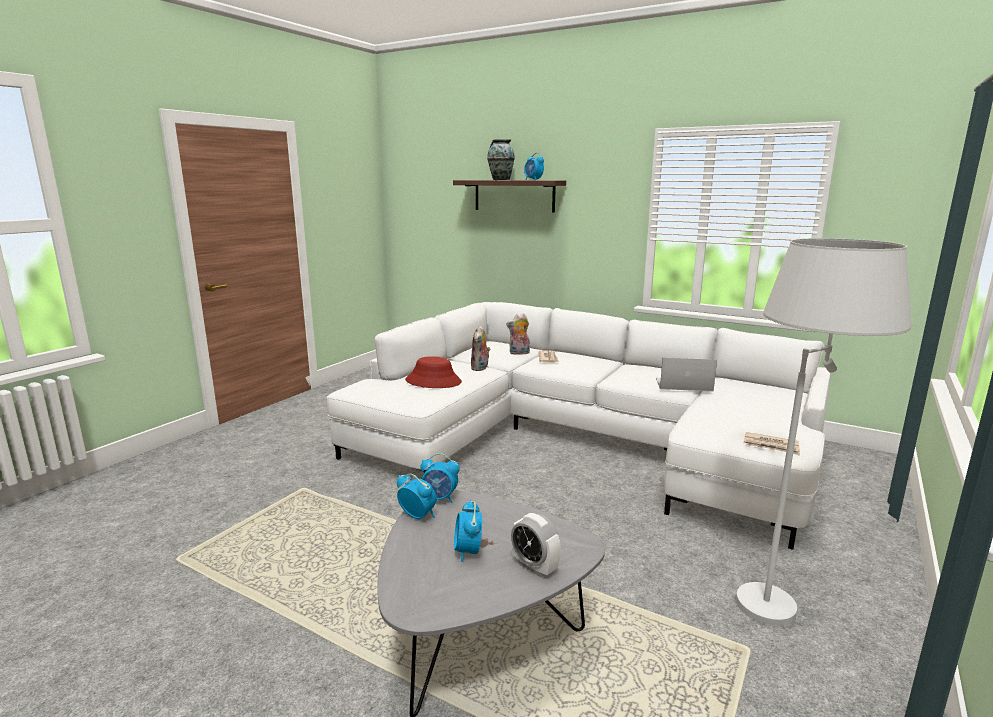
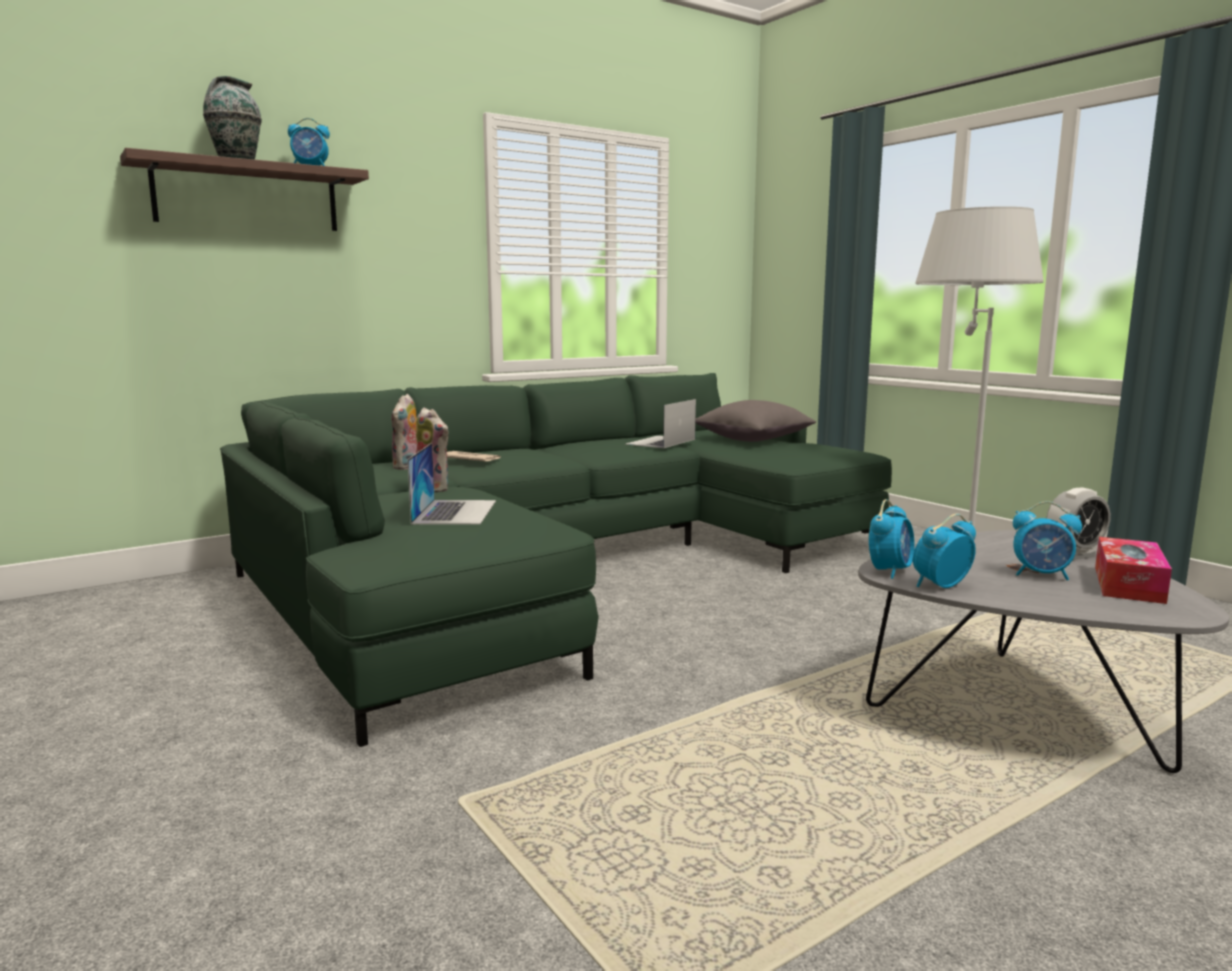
camera: 65 degrees left, 5 degrees down
(433, 381) = (455, 512): red hat -> laptop
(468, 588) = (1128, 584): none -> tissue box
(578, 440) = (559, 567): white sofa -> green sofa
(767, 409) = (754, 440): none -> grey pillow
(771, 446) = (845, 453): newspaper -> none

